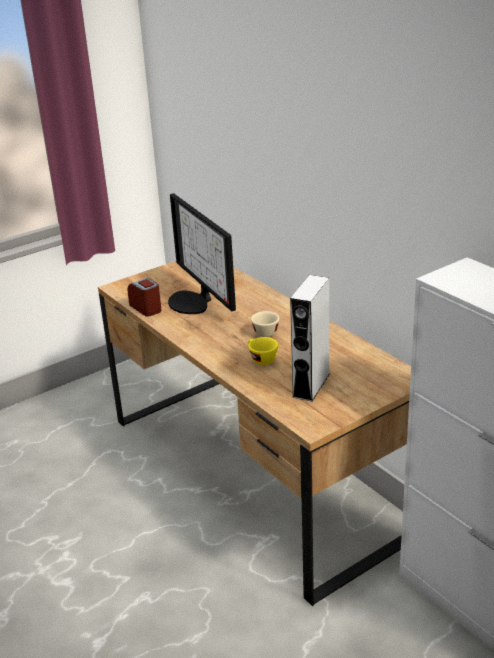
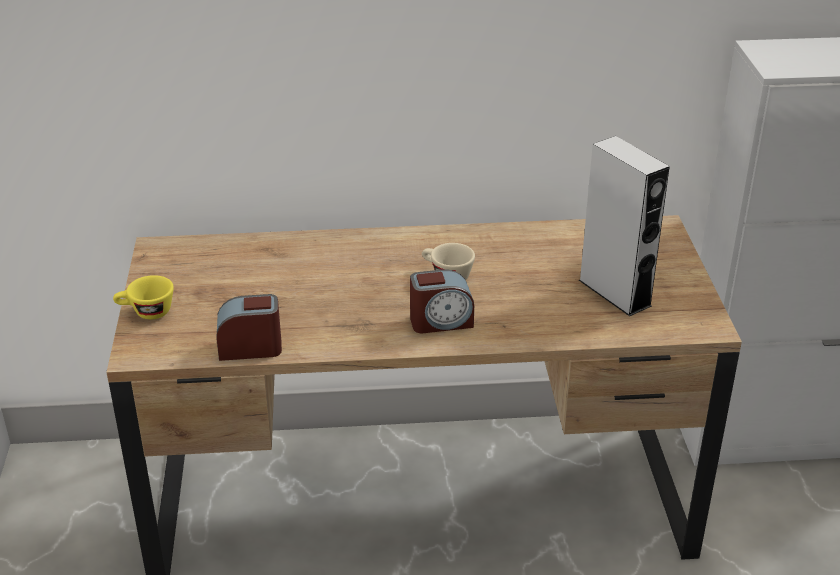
camera: 60 degrees left, 5 degrees up
(194, 301) = (288, 300): monitor -> none
(220, 344) = (441, 321): none -> alarm clock
(260, 359) = (514, 304): yellow cup -> yellow cup (146, 312)

